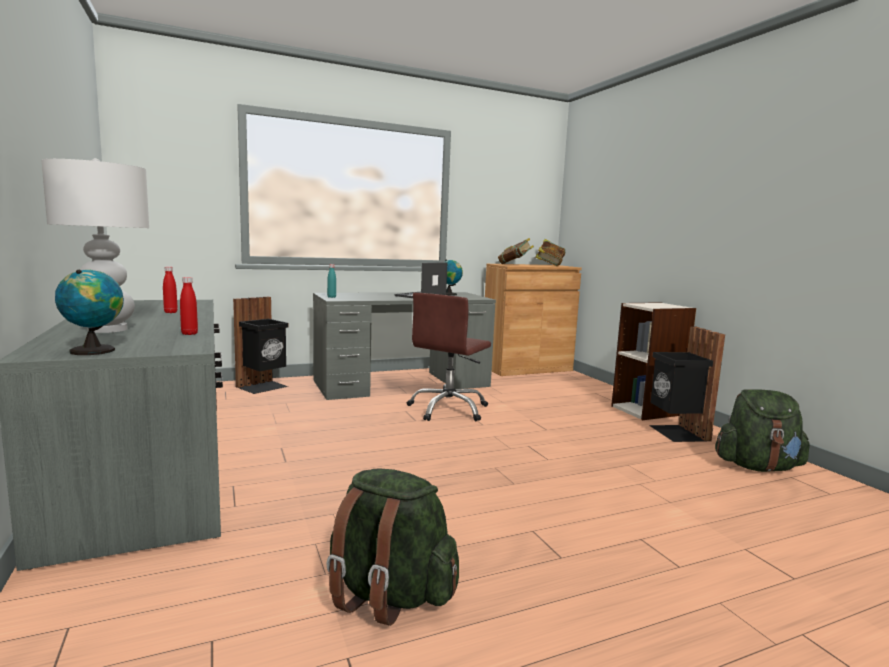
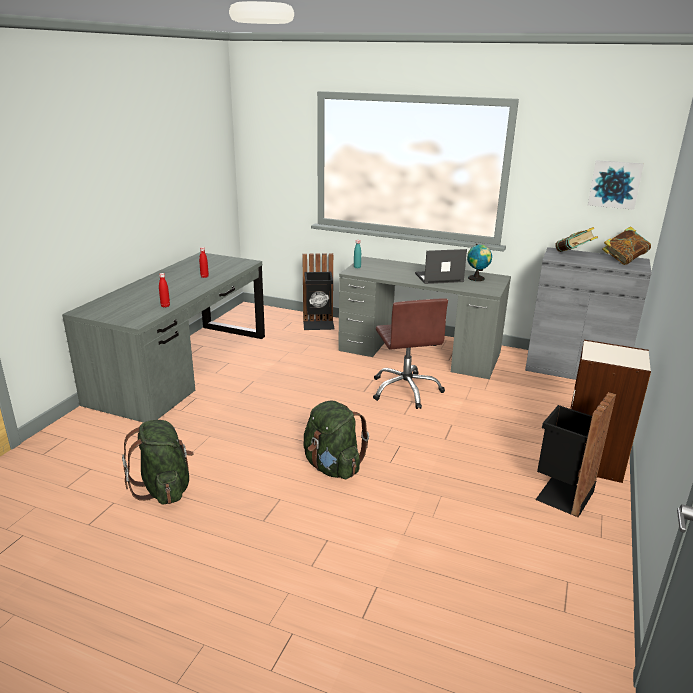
camera: 45 degrees right, 15 degrees up
(94, 350) = (104, 313): globe -> none
(107, 330) = (142, 292): white table lamp -> none
(448, 409) = (406, 390): brown office chair -> brown office chair turned 90 degrees counterclockwise
(526, 368) = (574, 369): brown cabinet -> grey cabinet
(527, 206) = (614, 184): none -> picture
(757, 467) = (558, 557): green backpack -> green backpack (332, 467)

